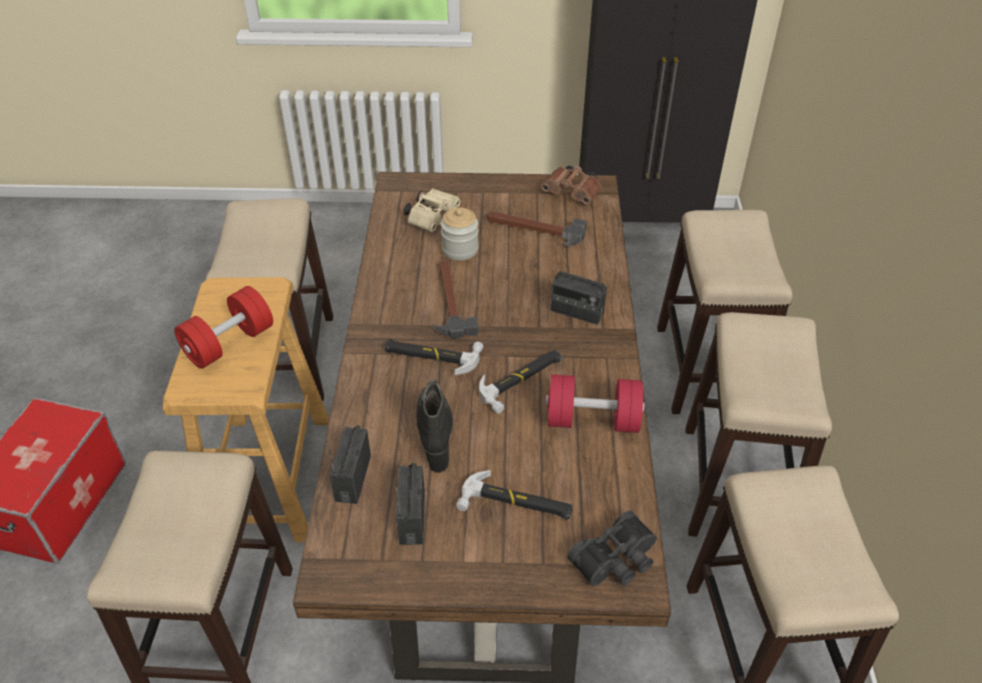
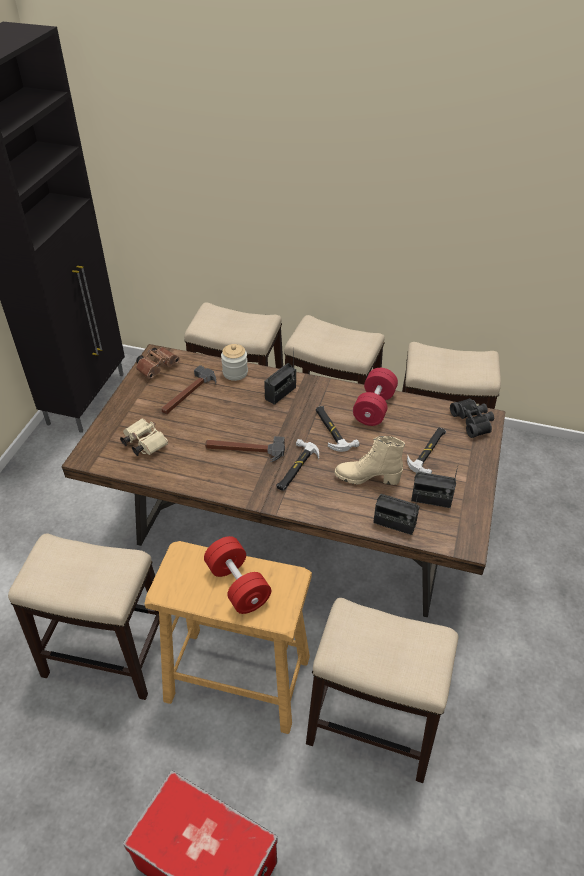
camera: 75 degrees left, 0 degrees up
(436, 434) = (367, 477): black boot -> beige boot
(460, 249) = (190, 435): jar -> jar (235, 373)

